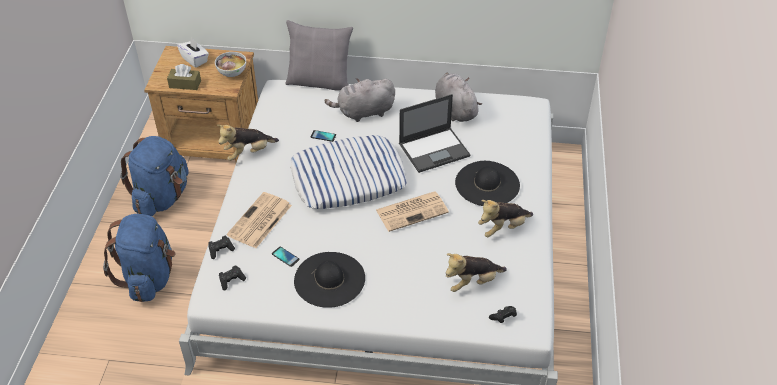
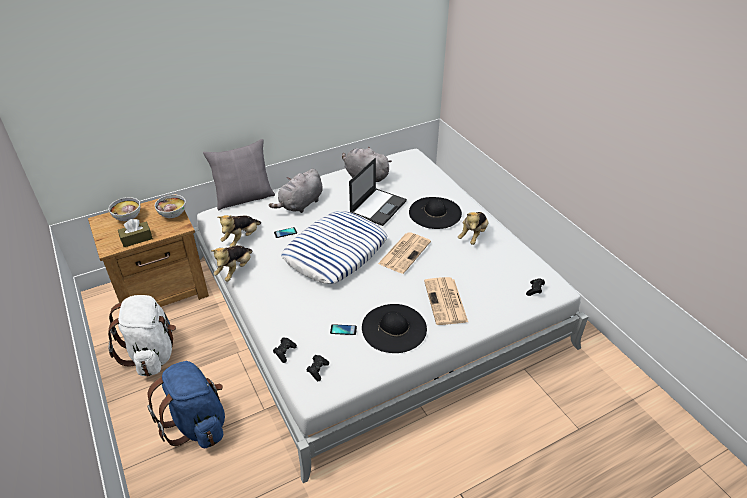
camera: 35 degrees left, 5 degrees down
(162, 197) = (152, 354): blue backpack -> white backpack
(195, 60) = (128, 218): white tissue box -> bowl
(259, 221) = (296, 314): newspaper -> newspaper (446, 302)
(472, 282) = (491, 278): plush toy -> plush toy (242, 239)

